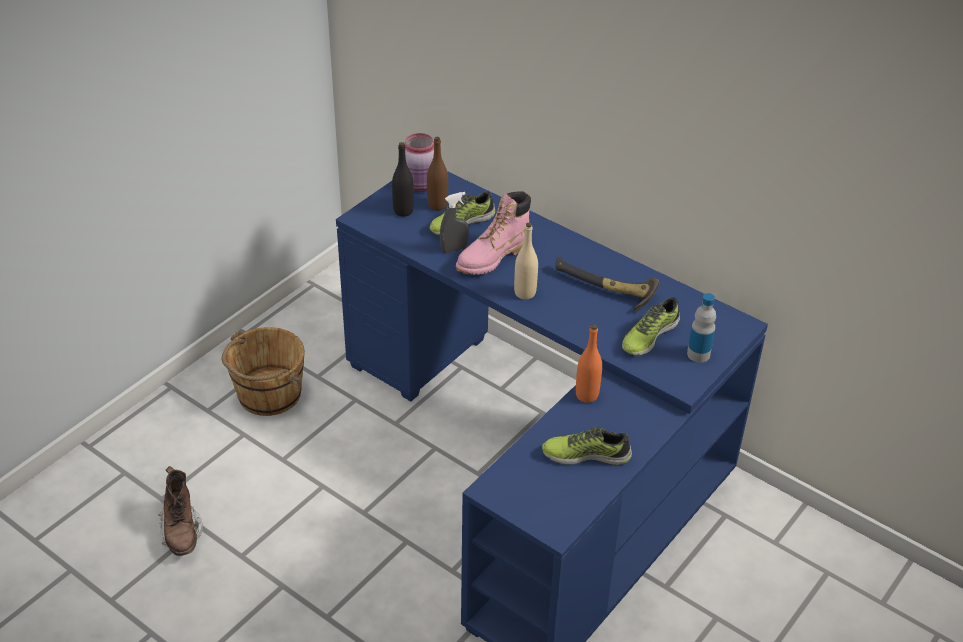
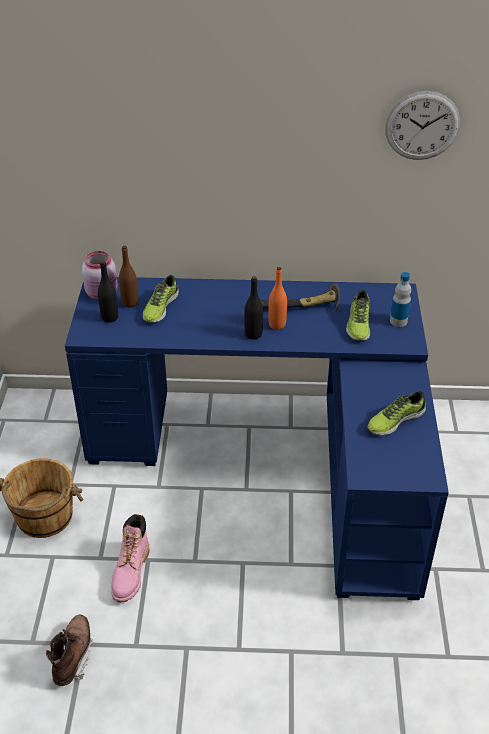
camera: 35 degrees left, 0 degrees up
(181, 532) = (72, 657): brown boot -> brown boot turned 120 degrees counterclockwise
(454, 249) = (174, 327): grey spray bottle -> none
(493, 257) = (207, 321): pink boot -> pink boot (131, 573)
(525, 293) = (253, 334): beige bottle -> black bottle
(587, 395) = (355, 382): orange bottle -> orange bottle (277, 324)
(795, 121) = (422, 126): none -> wall clock

